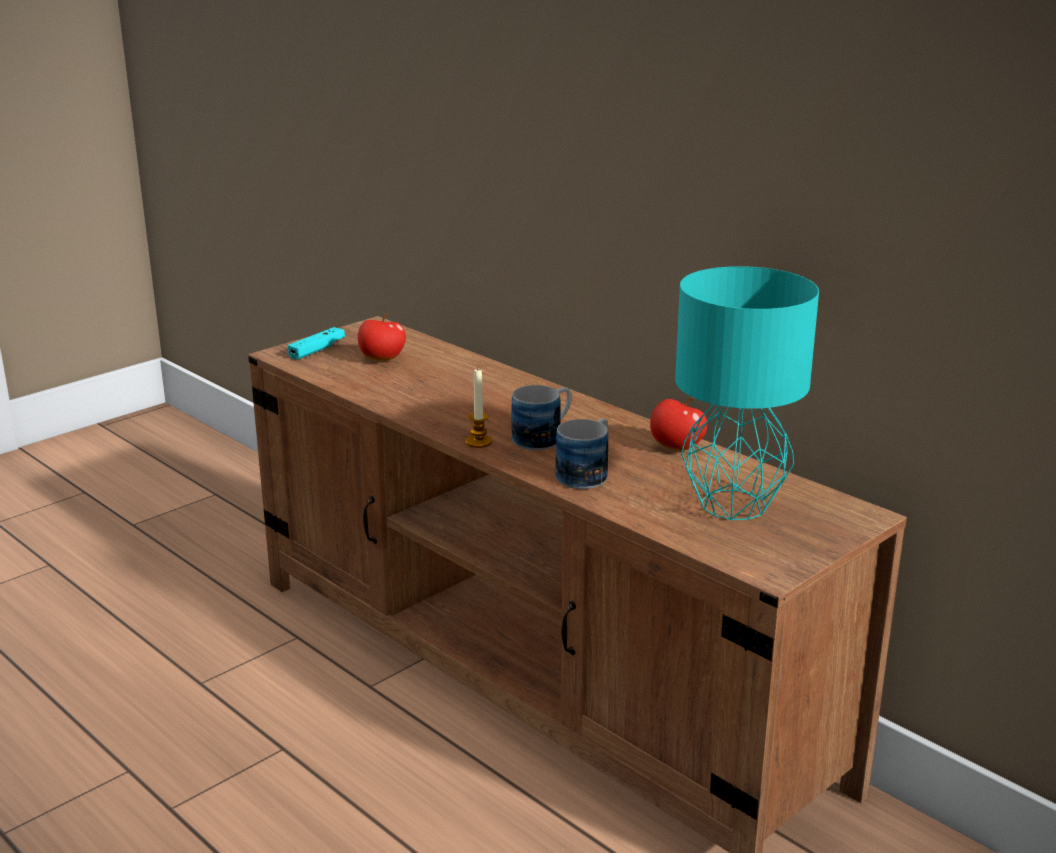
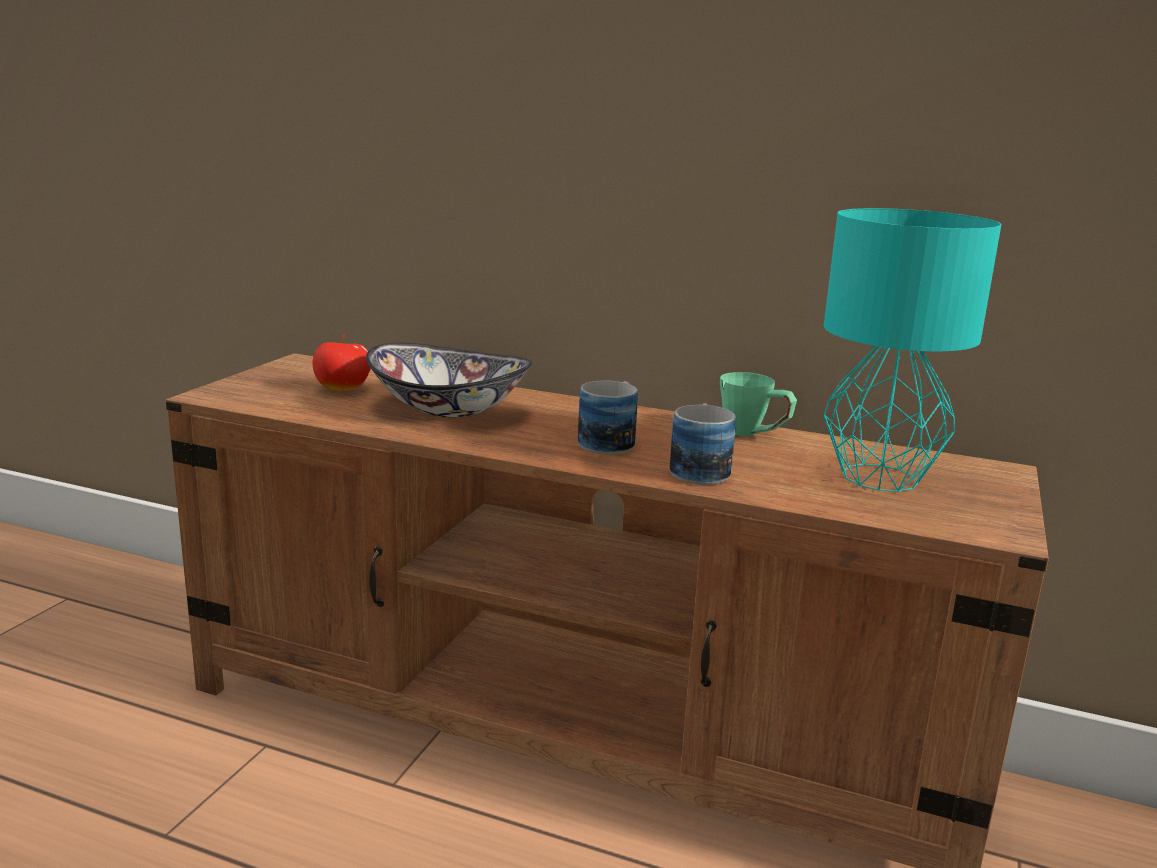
camera: 25 degrees left, 5 degrees down
(317, 350) = (253, 388): turquoise game controller -> none
(445, 389) = (448, 410): none -> bowl
(479, 442) = (546, 454): candle -> none
(676, 447) = (754, 434): apple -> green mug

